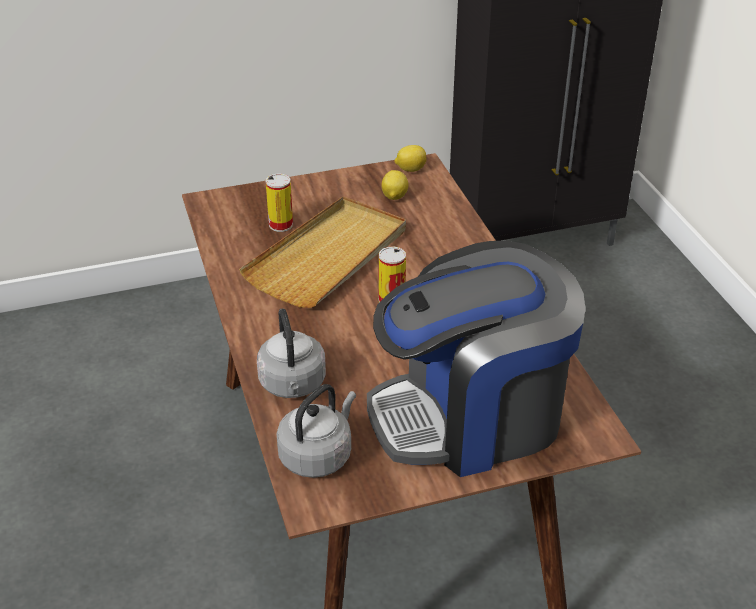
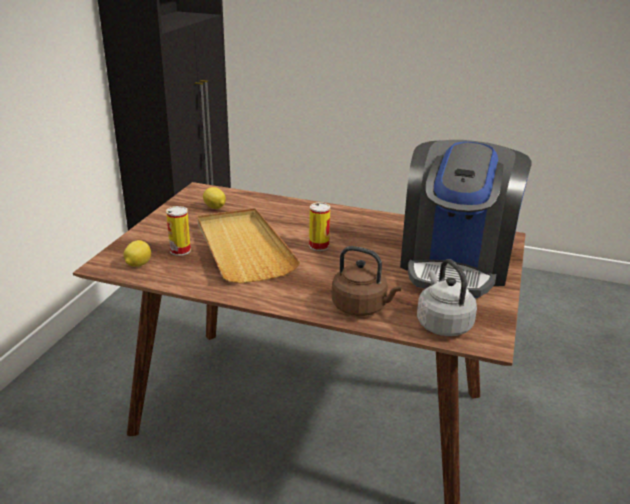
camera: 55 degrees left, 10 degrees down
(293, 385) = (361, 307): grey kettle -> brown kettle
(410, 169) = (195, 193): lemon -> lemon (138, 264)

